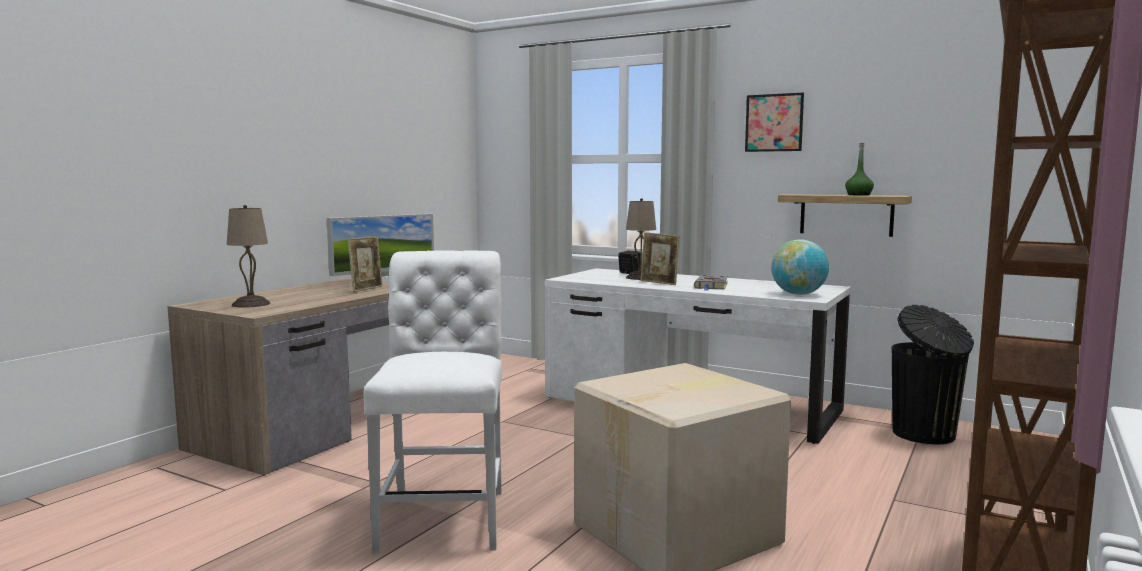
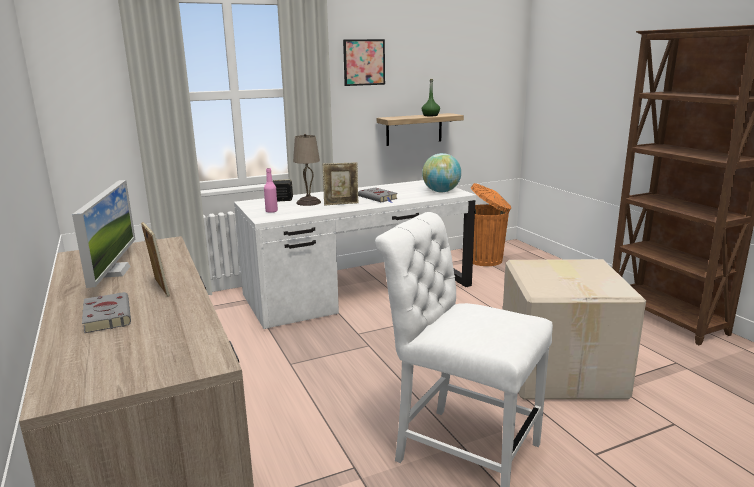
camera: 55 degrees left, 10 degrees up
(250, 304) = (134, 360): beige table lamp -> none
(309, 291) = (107, 315): none -> grey book
(588, 276) = (271, 211): none -> pink bottle
(925, 435) = (486, 260): black trash can -> orange trash can

